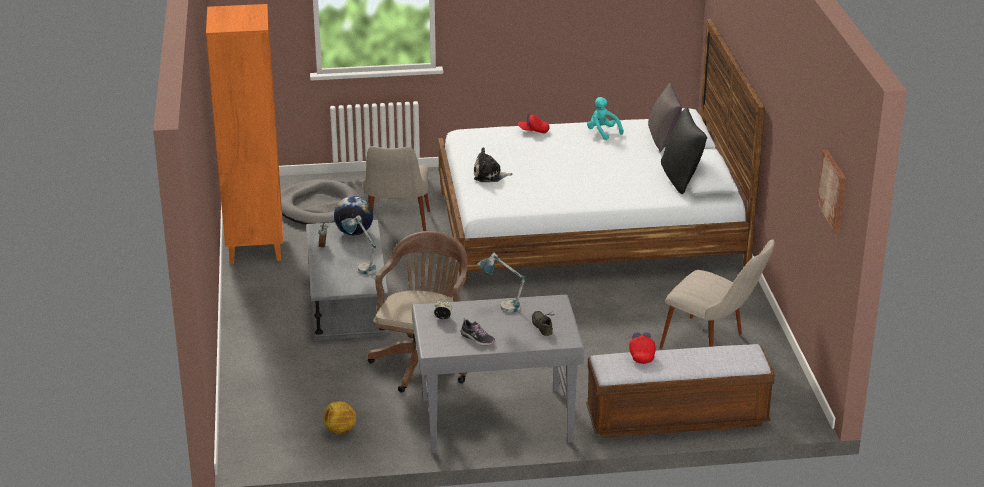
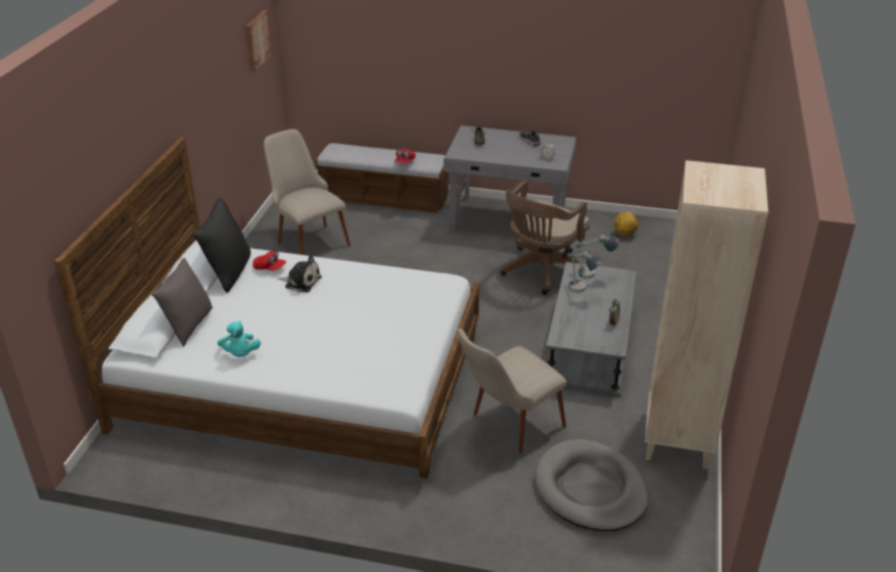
camera: 160 degrees left, 5 degrees up
(254, 246) = (678, 439): orange bookcase -> beige bookcase
(354, 232) = (577, 332): globe -> none
(397, 229) = (507, 427): beige chair -> beige chair turned 150 degrees counterclockwise
(489, 175) = (415, 317): plush toy -> plush toy (301, 282)
(501, 307) = (500, 157): table lamp -> table lamp (594, 275)
(533, 131) = (317, 374): red cap -> red cap (270, 268)

